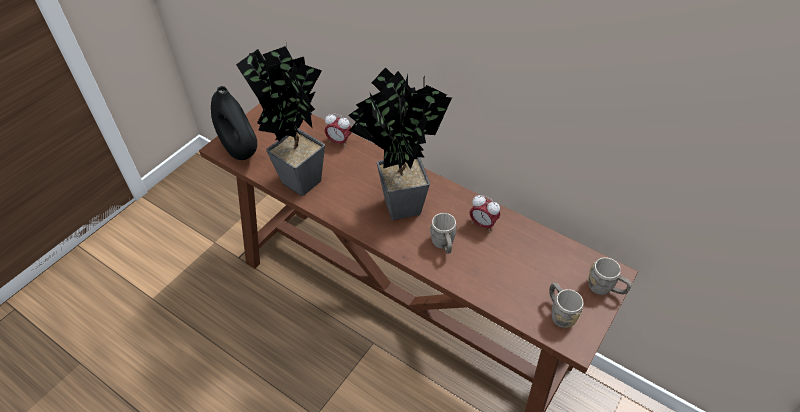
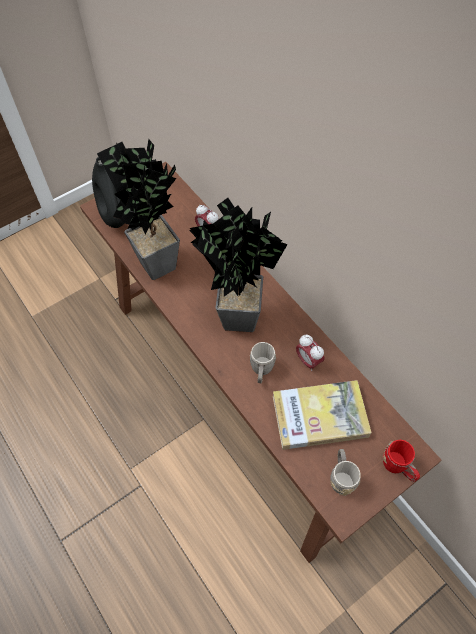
camera: 20 degrees right, 10 degrees up
(515, 267) = (320, 416): none -> book
(605, 289) = (398, 467): grey mug -> red mug

